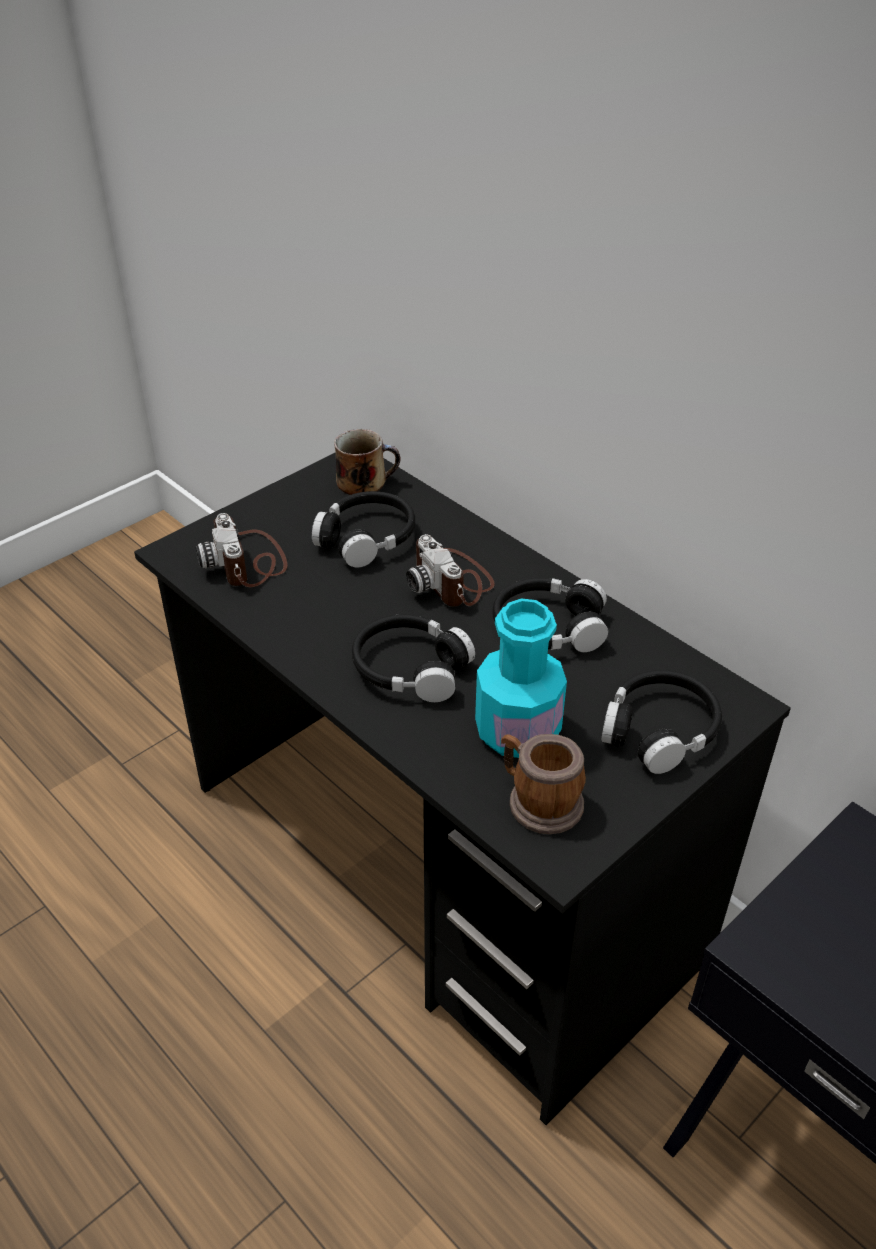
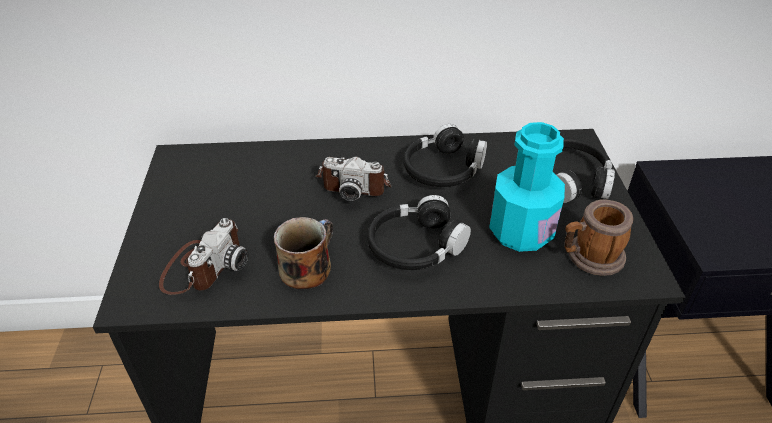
camera: 50 degrees left, 0 degrees up
(248, 562) = (203, 266): camera -> camera turned 90 degrees counterclockwise
(364, 481) = (203, 164): mug -> mug (307, 267)
(366, 538) = (262, 195): black headphones -> none

